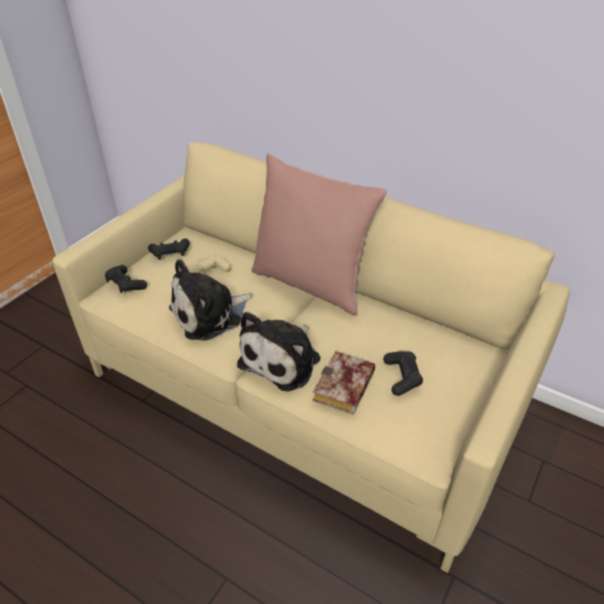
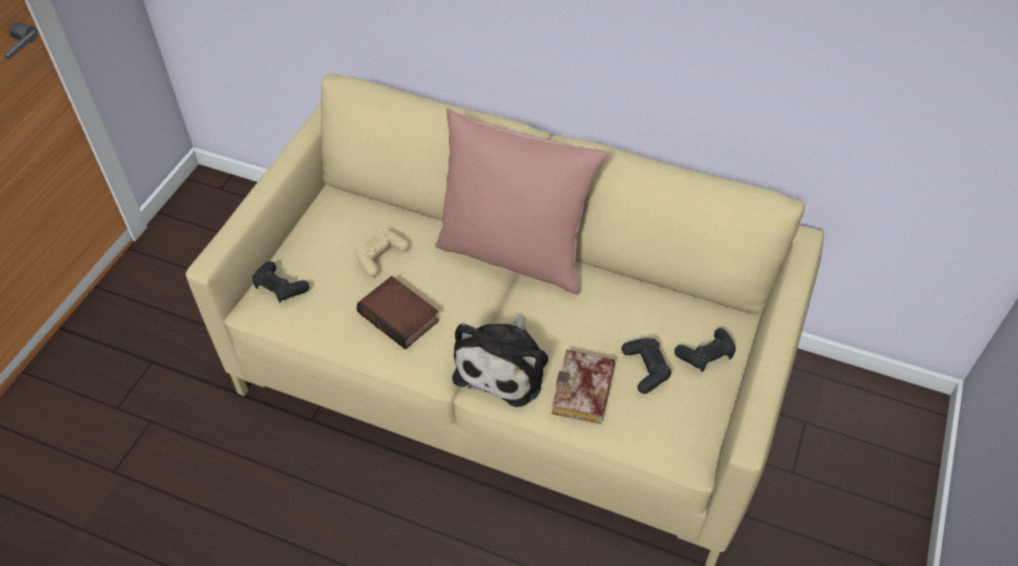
camera: 10 degrees left, 10 degrees up
(170, 253) = (323, 232): black game controller -> black game controller (706, 355)
(210, 314) = (401, 316): plush toy -> book

